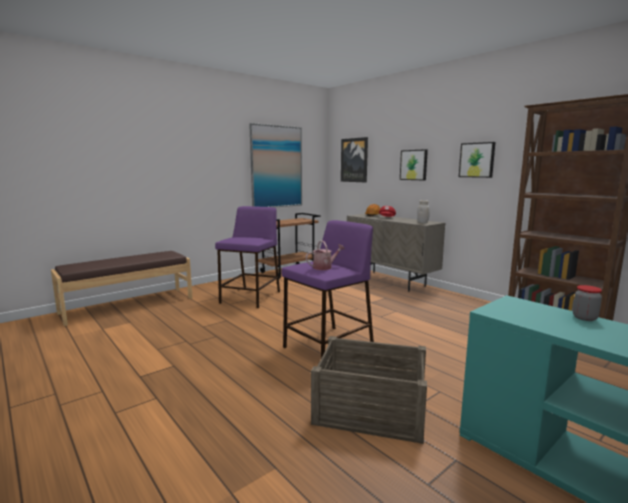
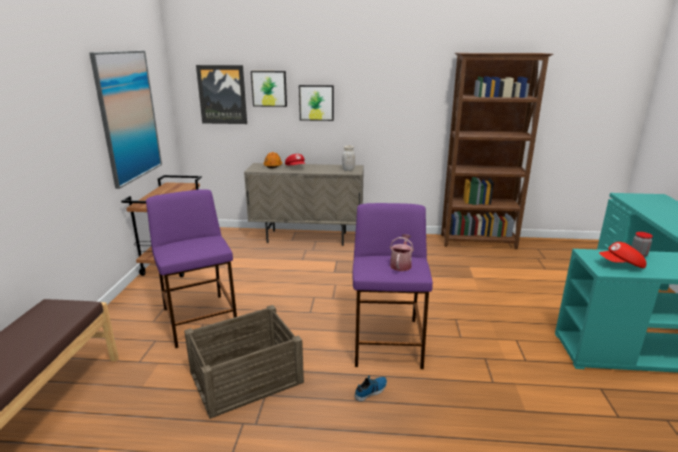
camera: 45 degrees left, 10 degrees up
(267, 361) = (371, 391): none -> shoe
(370, 409) = (511, 384): crate -> crate (246, 377)
(477, 160) = (393, 99): picture -> picture (269, 88)
(527, 315) = (621, 265): none -> red cap

